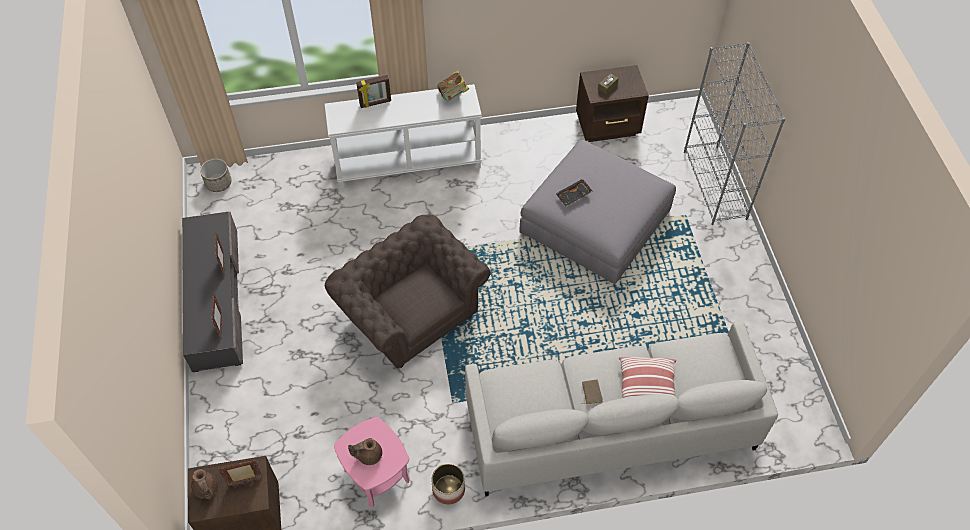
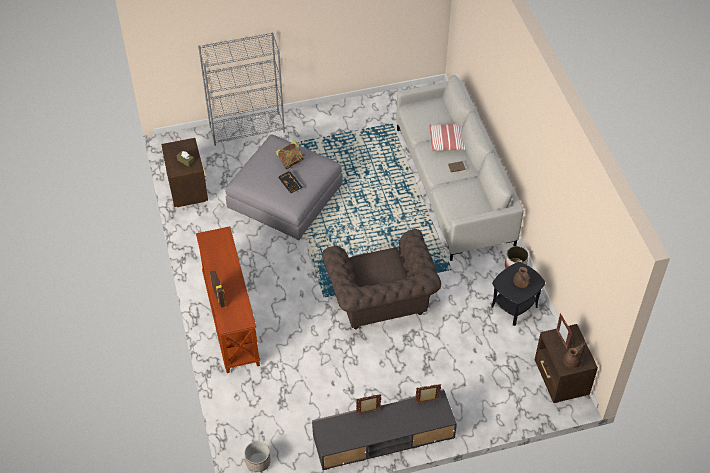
camera: 95 degrees left, 5 degrees down
(376, 475) = (514, 307): pink side table -> black side table
(408, 162) = (230, 319): white console table -> brown console table
(410, 313) = (381, 301): brown armchair -> brown armchair turned 60 degrees counterclockwise
(453, 96) = (210, 245): book -> book (291, 161)

